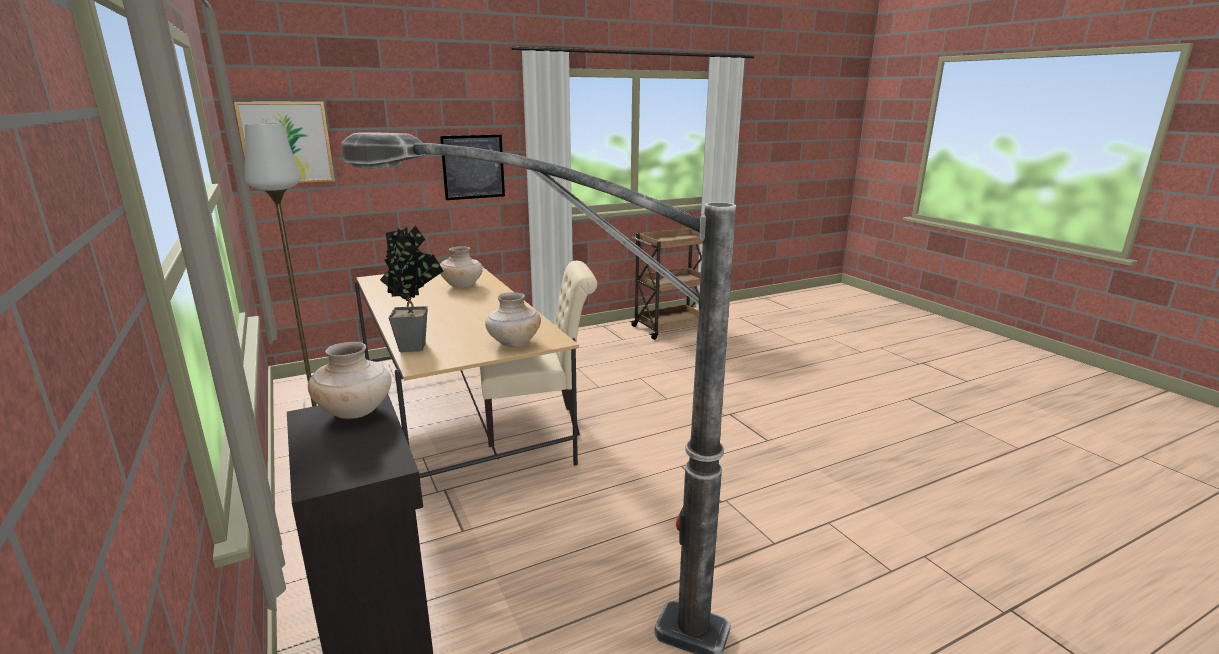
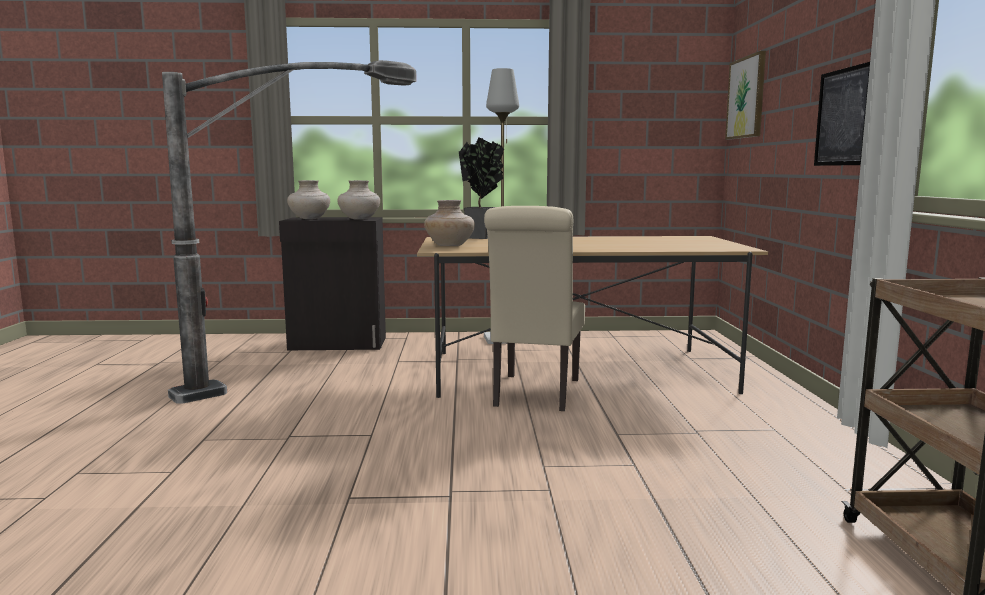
camera: 115 degrees right, 10 degrees down
(462, 286) = (651, 246): beige vase -> beige vase (309, 218)

